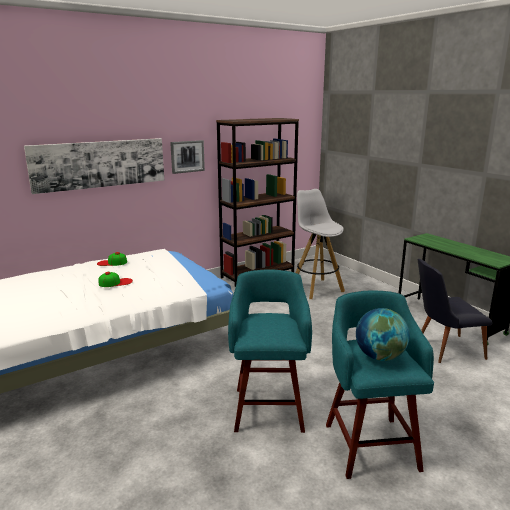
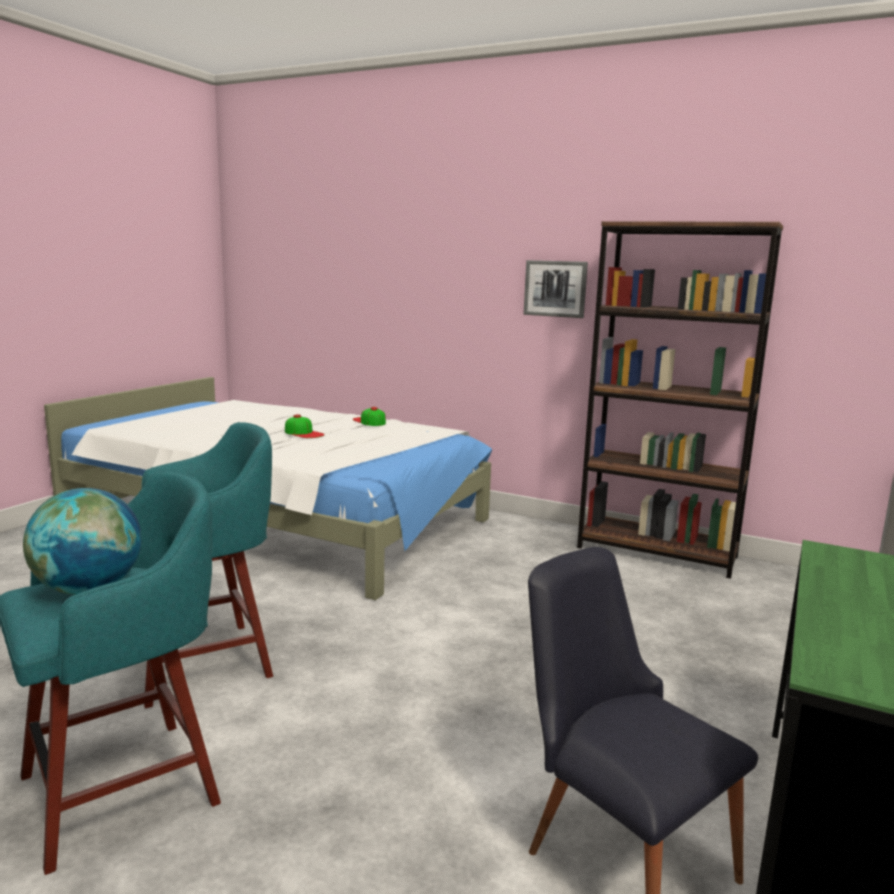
camera: 60 degrees right, 5 degrees down
(99, 164) = (419, 284): picture -> none
(316, 288) = (693, 615): white stool -> none

